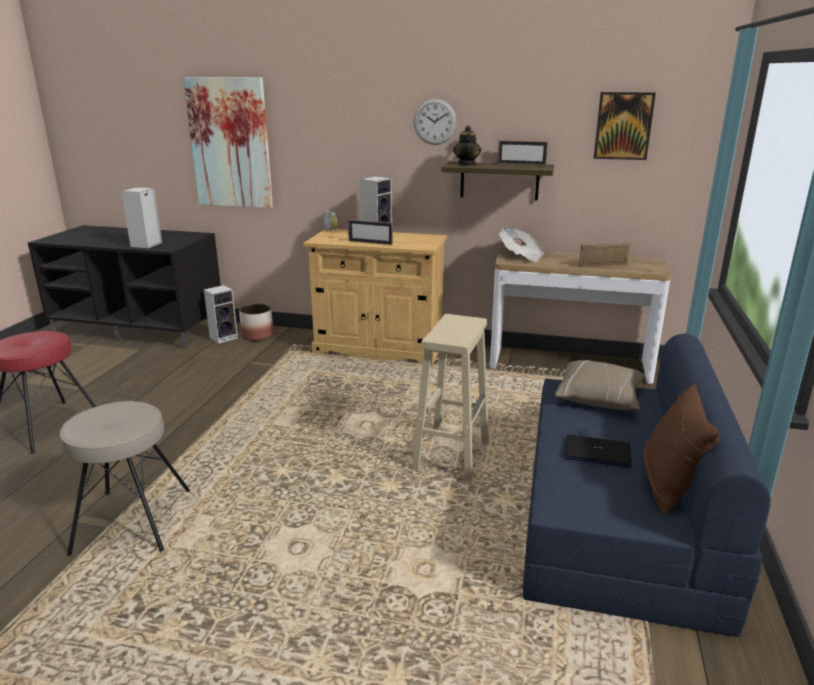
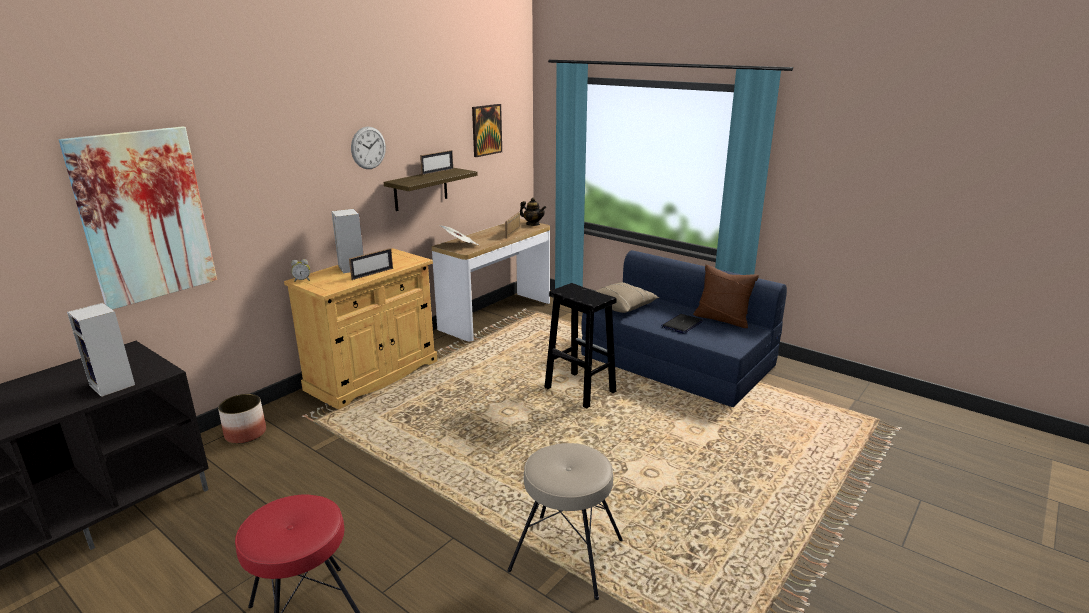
camera: 65 degrees left, 0 degrees up
(224, 337) = (217, 456): speaker -> none
(451, 455) = (579, 390): beige stool -> black stool
(467, 164) = (410, 180): teapot -> teapot (533, 224)

